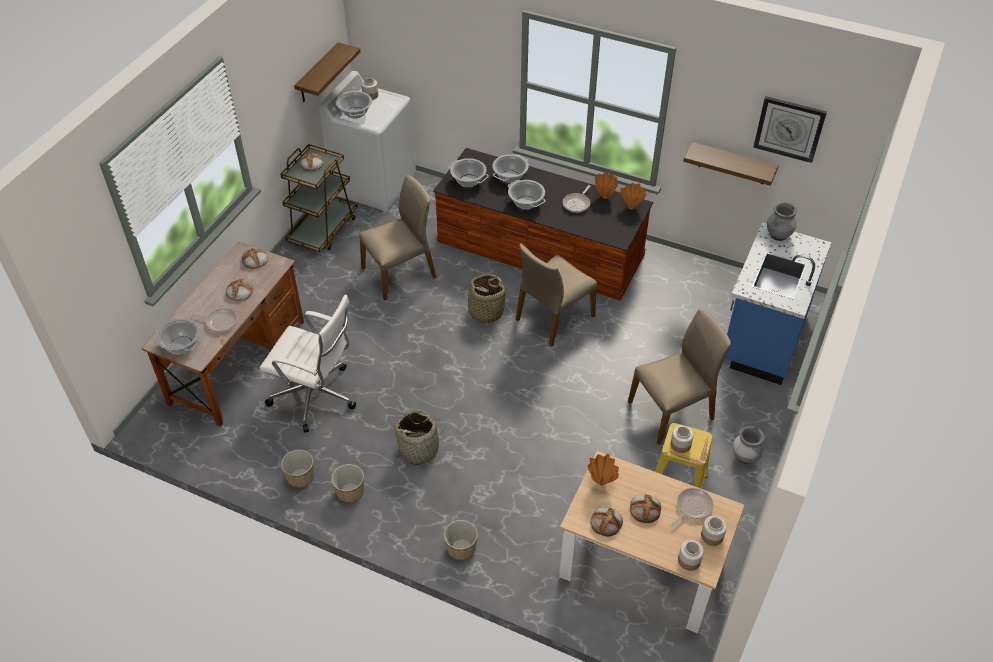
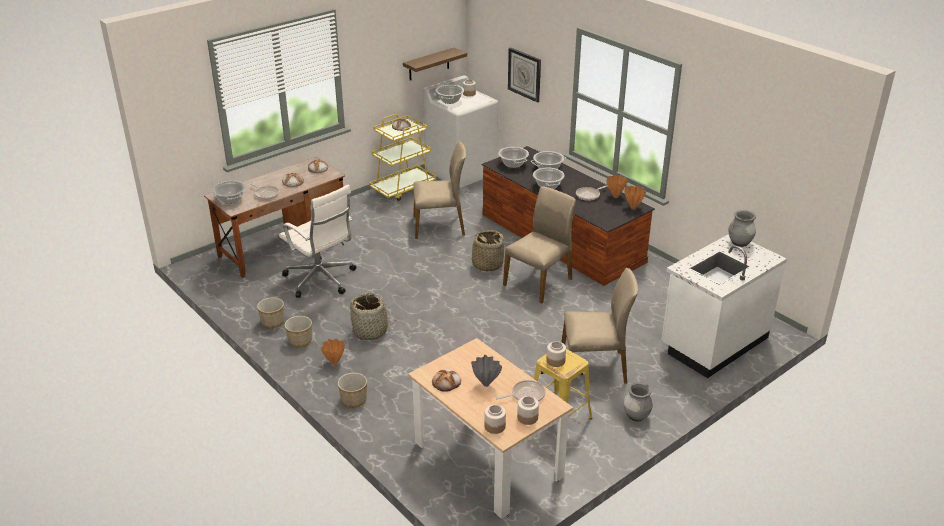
camera: 25 degrees right, 15 degrees down
(323, 229) = (403, 188): brown cart -> yellow cart
(553, 317) = (539, 282): beige chair -> beige chair turned 150 degrees clockwise
(601, 482) = (463, 357): orange vase -> orange vase (334, 363)
(645, 509) = (485, 384): bread -> grey vase
(732, 164) = (722, 180): shelf -> none
(762, 338) = (713, 342): blue counter -> white counter
(789, 129) = (765, 147): wall clock -> wall clock (524, 74)

